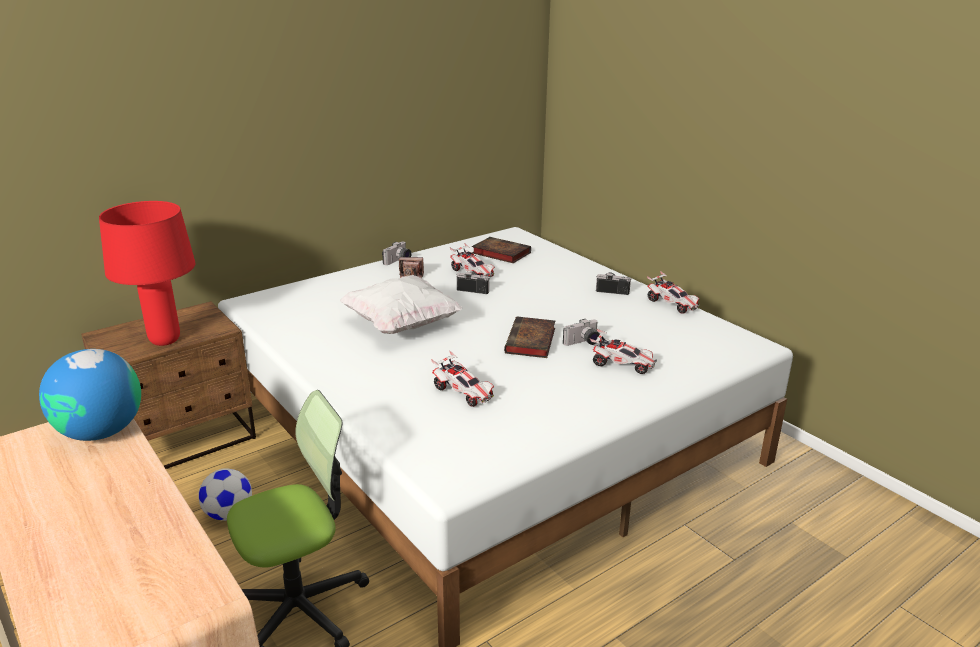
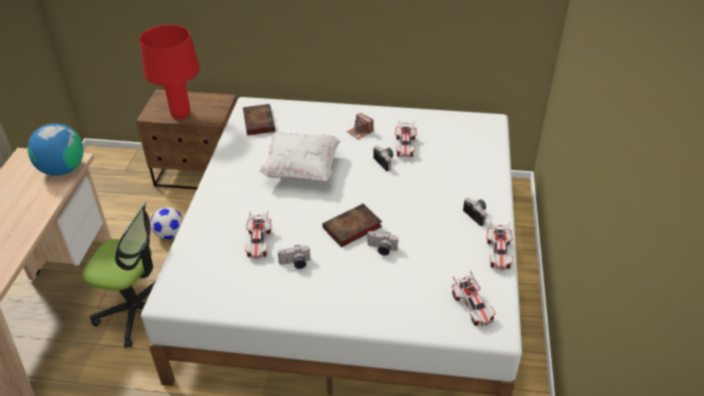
camera: 45 degrees right, 15 degrees up
(398, 261) = (375, 111): camera -> camera (295, 264)
(499, 253) = (451, 137): book -> book (258, 121)
(622, 364) = (377, 282): toy car -> toy car (472, 307)

